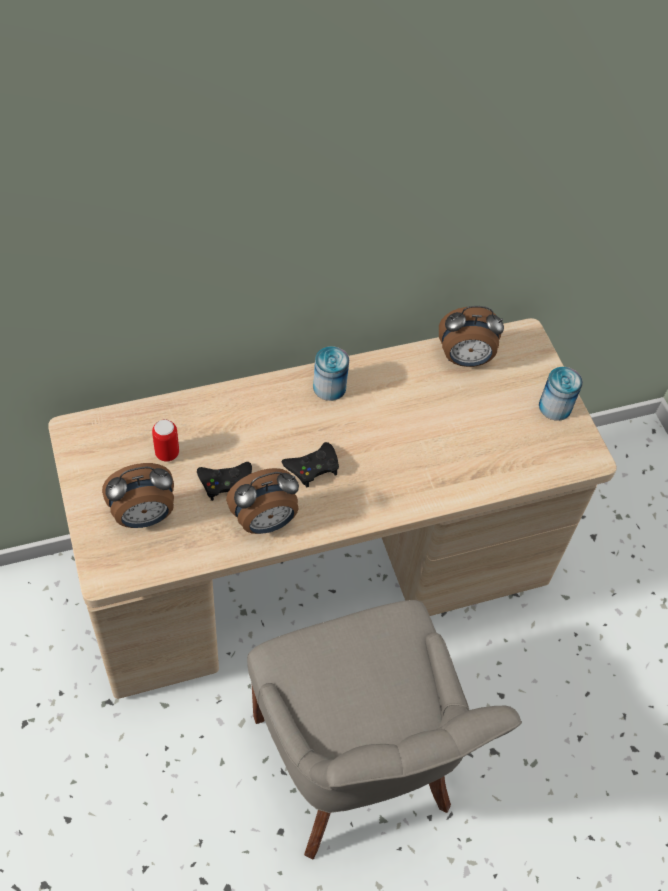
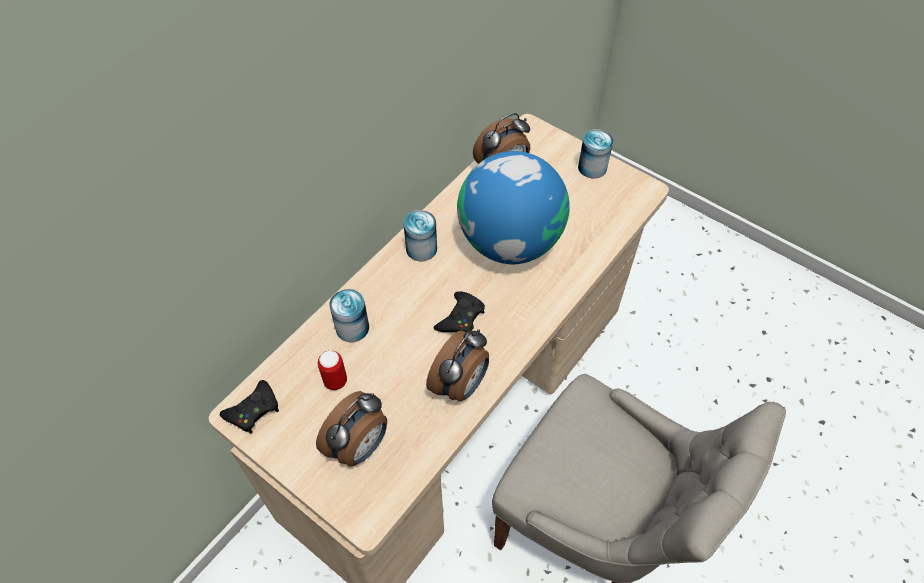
camera: 30 degrees left, 0 degrees up
(215, 418) = (352, 327): none -> can
(226, 483) = (403, 374): black game controller -> black game controller (253, 410)
(414, 428) = (510, 241): none -> globe

